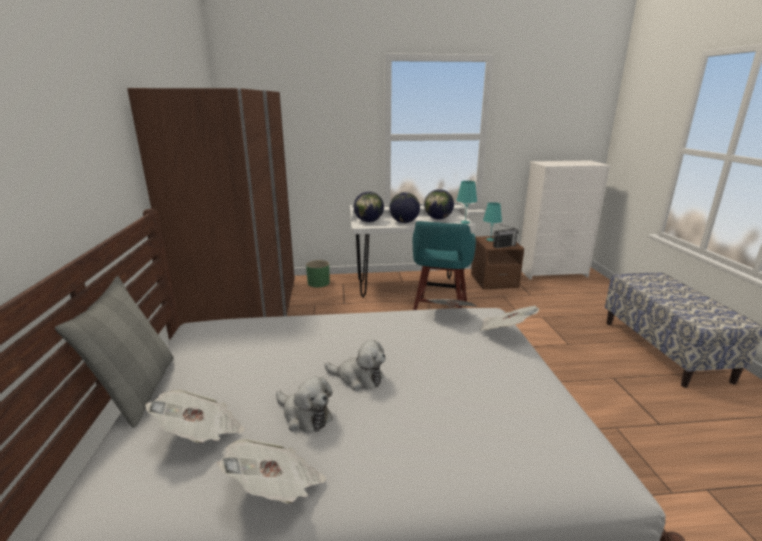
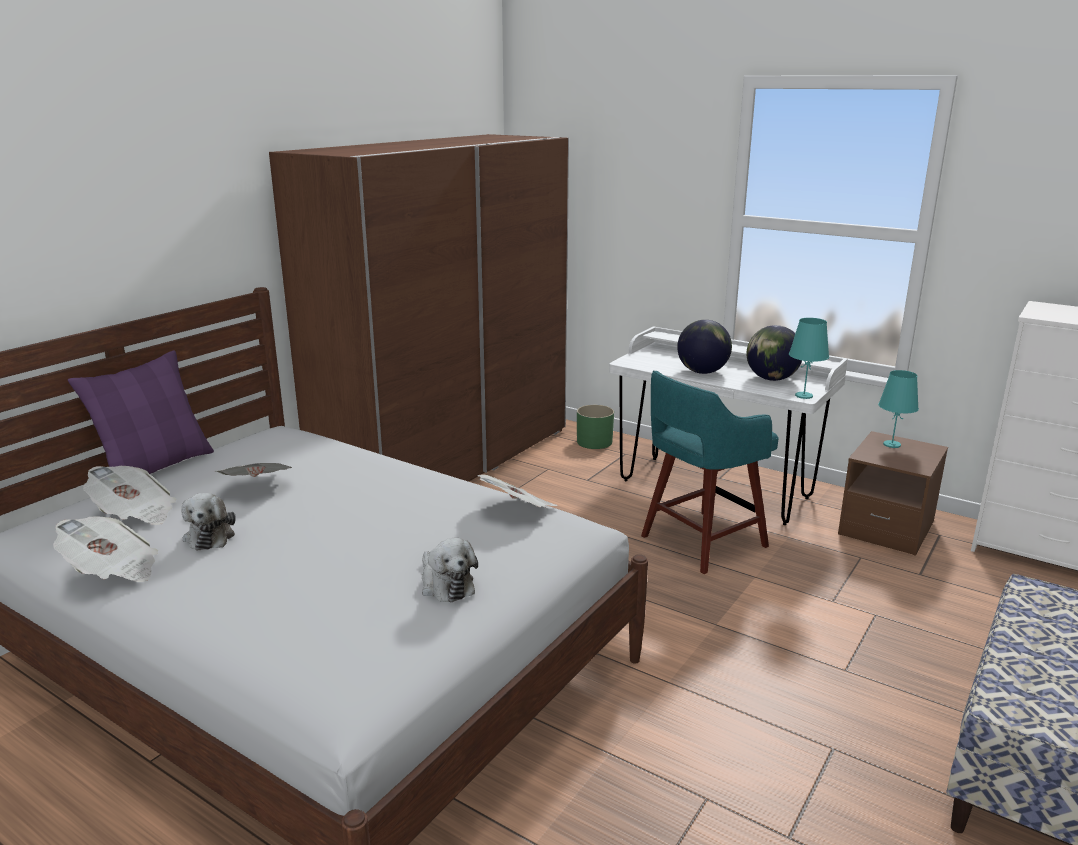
camera: 40 degrees right, 0 degrees up
(138, 391) = (156, 467): grey pillow -> purple pillow
(358, 378) = (301, 527): plush toy -> plush toy (446, 584)
(369, 221) = (652, 359): globe -> none
(504, 246) = (895, 462): radio -> none
(505, 331) = (537, 552): newspaper -> newspaper (257, 488)

